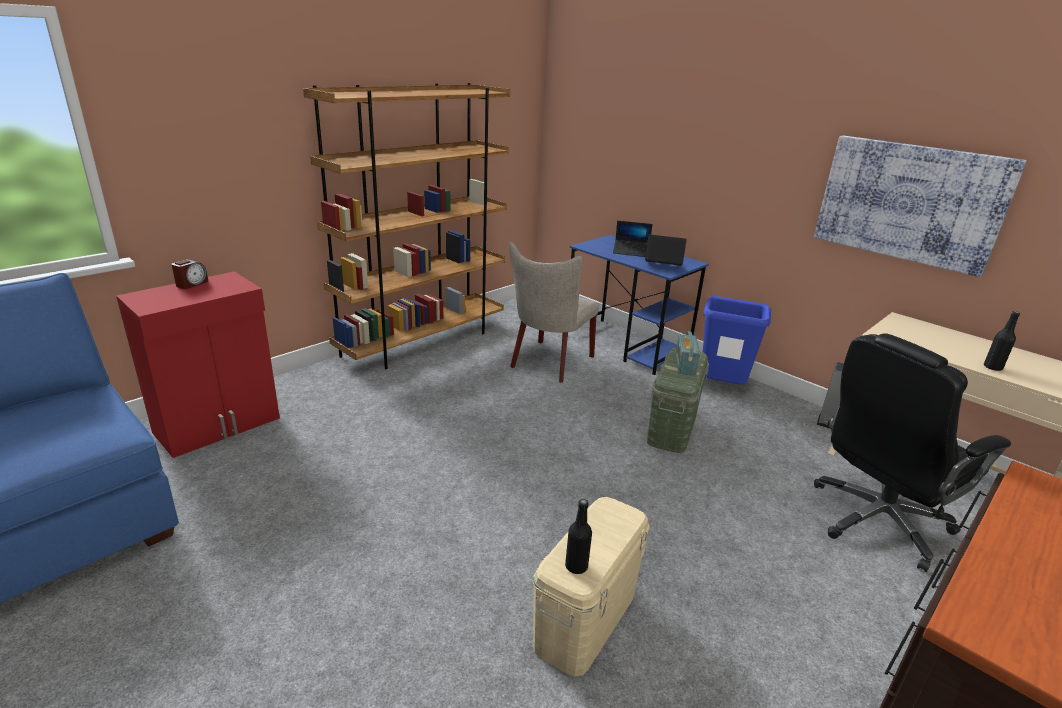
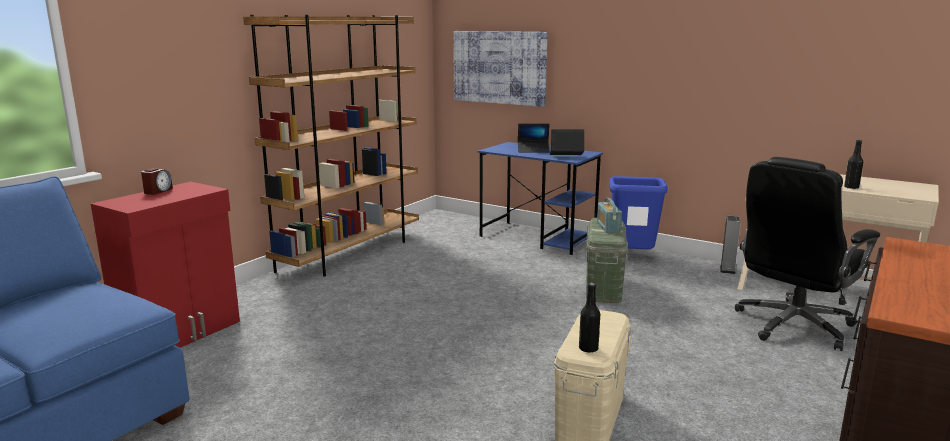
camera: 10 degrees left, 10 degrees down
(549, 363) = (475, 256): beige chair -> none
(910, 202) = (761, 75): picture -> picture (500, 67)

